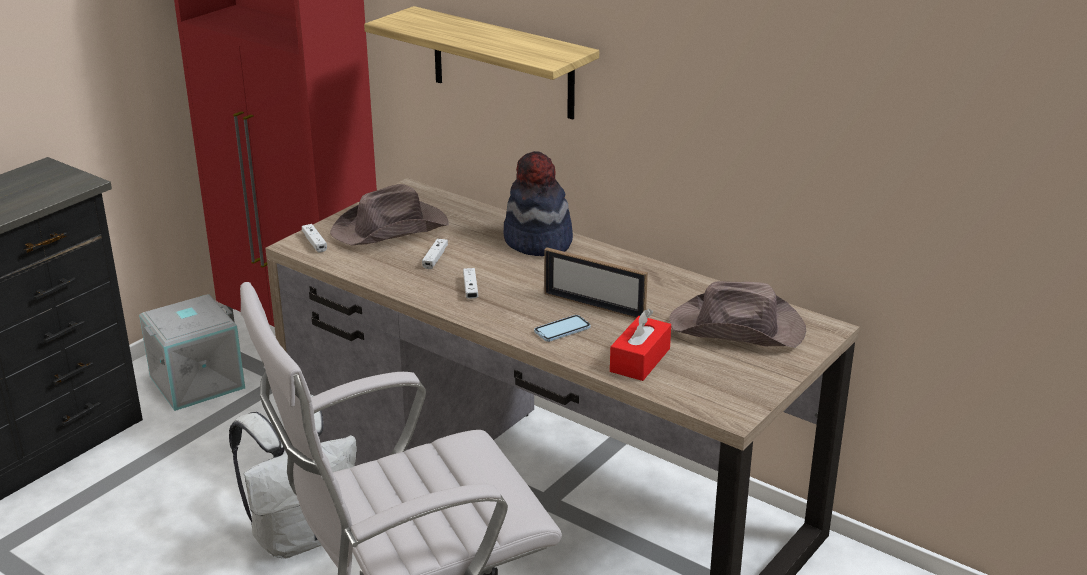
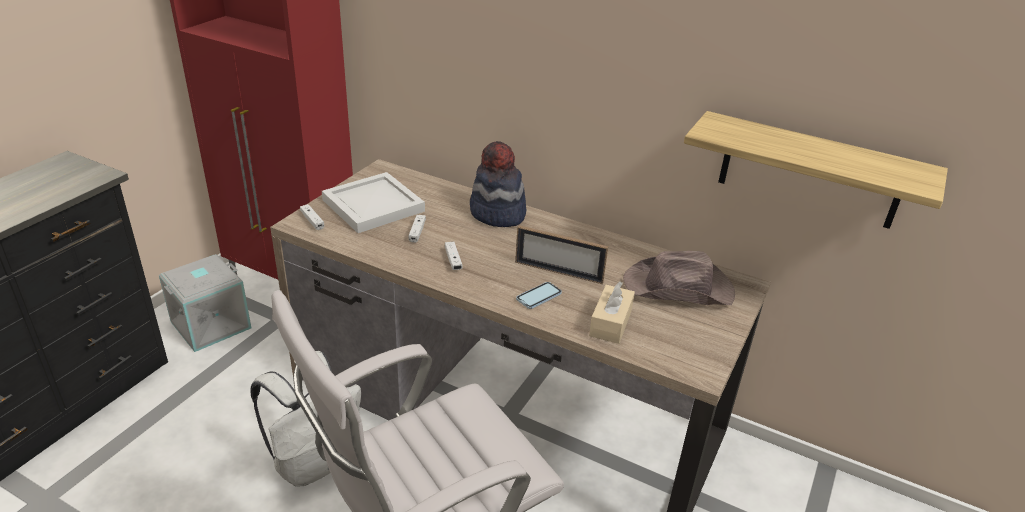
camera: 10 degrees left, 5 degrees up
(391, 229) = (375, 205): brown hat -> white tray
(502, 63) = (464, 67): shelf -> shelf (810, 171)
(640, 360) = (610, 323): red tissue box -> beige tissue box

